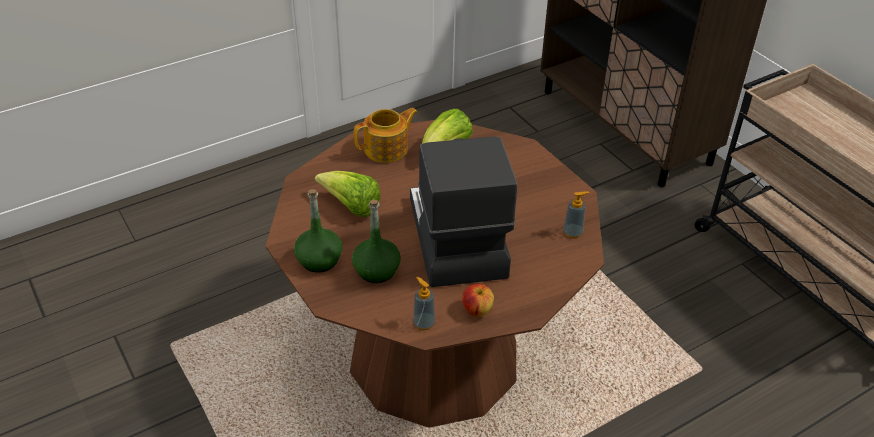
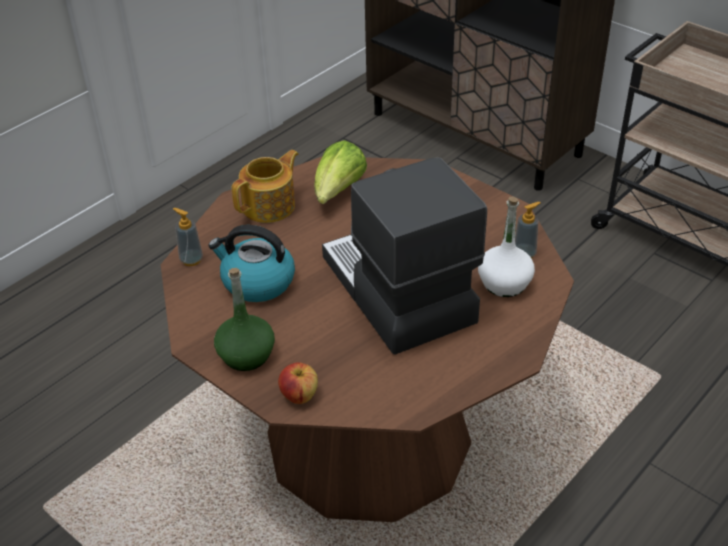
camera: 15 degrees left, 0 degrees up
(351, 206) = (257, 282): lettuce -> kettle
(376, 270) = (321, 350): green bottle -> none
(424, 323) = (405, 399): soap dispenser -> soap dispenser (191, 260)
(477, 310) = (459, 368): apple -> apple (299, 395)
(545, 252) = (504, 283): none -> white bottle

